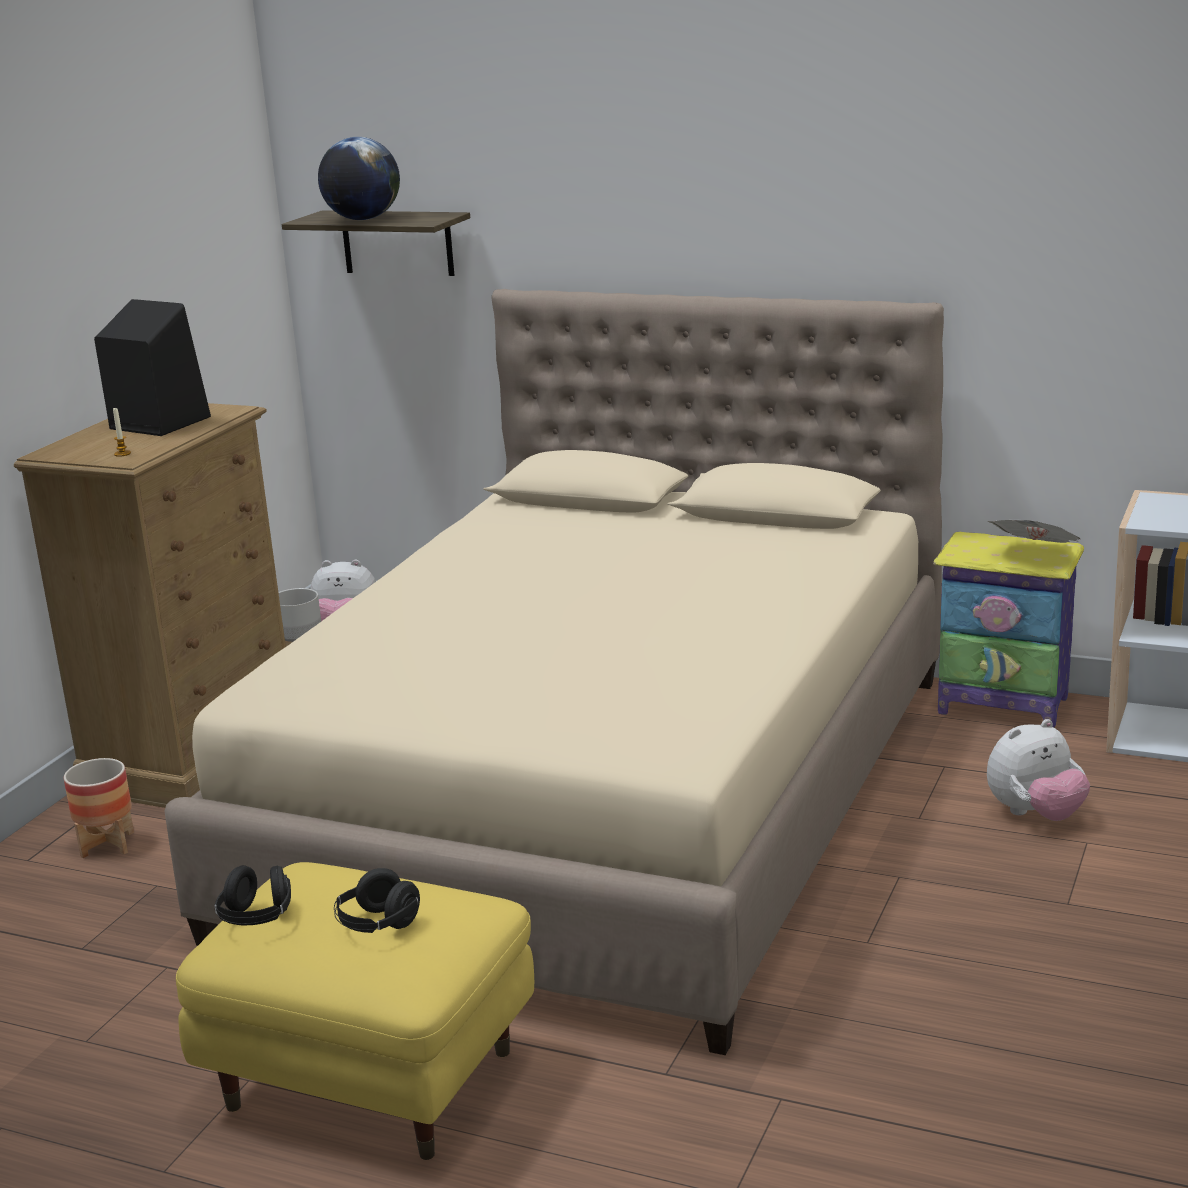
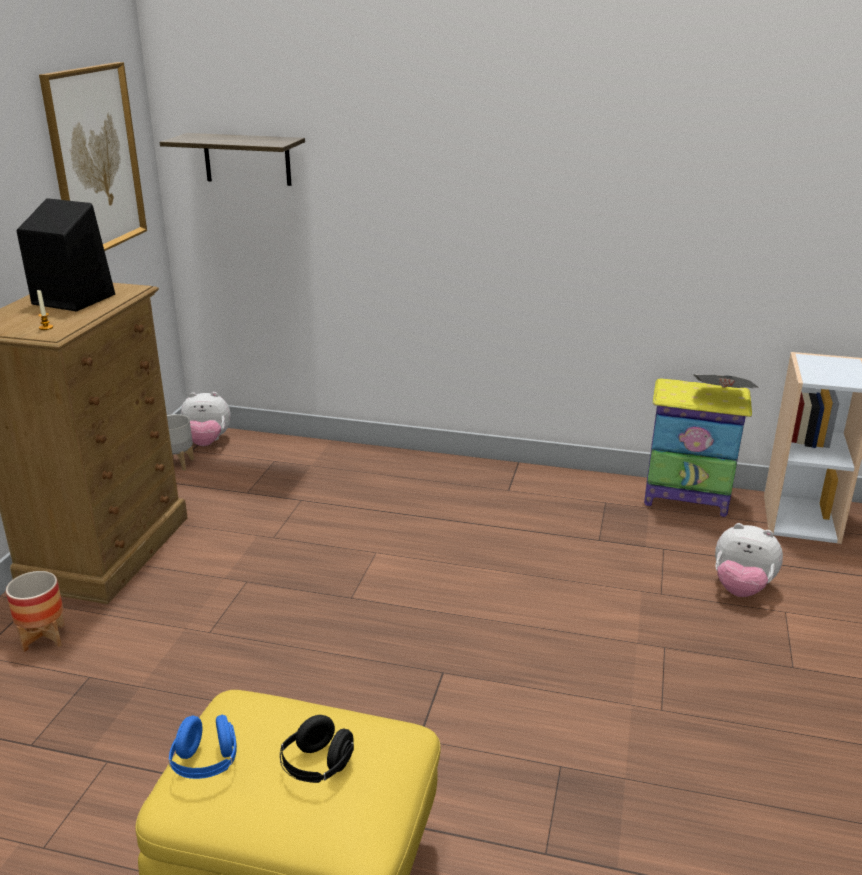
camera: 10 degrees left, 5 degrees up
(198, 250) = (94, 160): none -> picture
(257, 918) = (206, 763): black headphones -> blue headphones
(363, 219) = (224, 140): globe -> none
(608, 798) = (432, 583): beige bed -> none
(1036, 815) = (741, 589): plush toy -> plush toy turned 60 degrees clockwise

